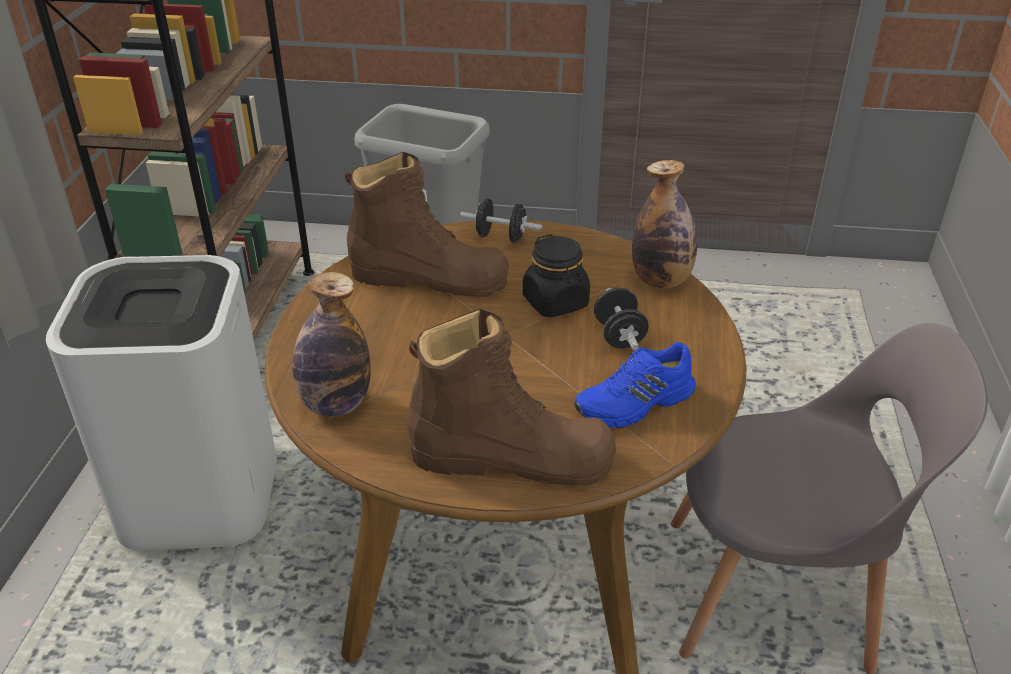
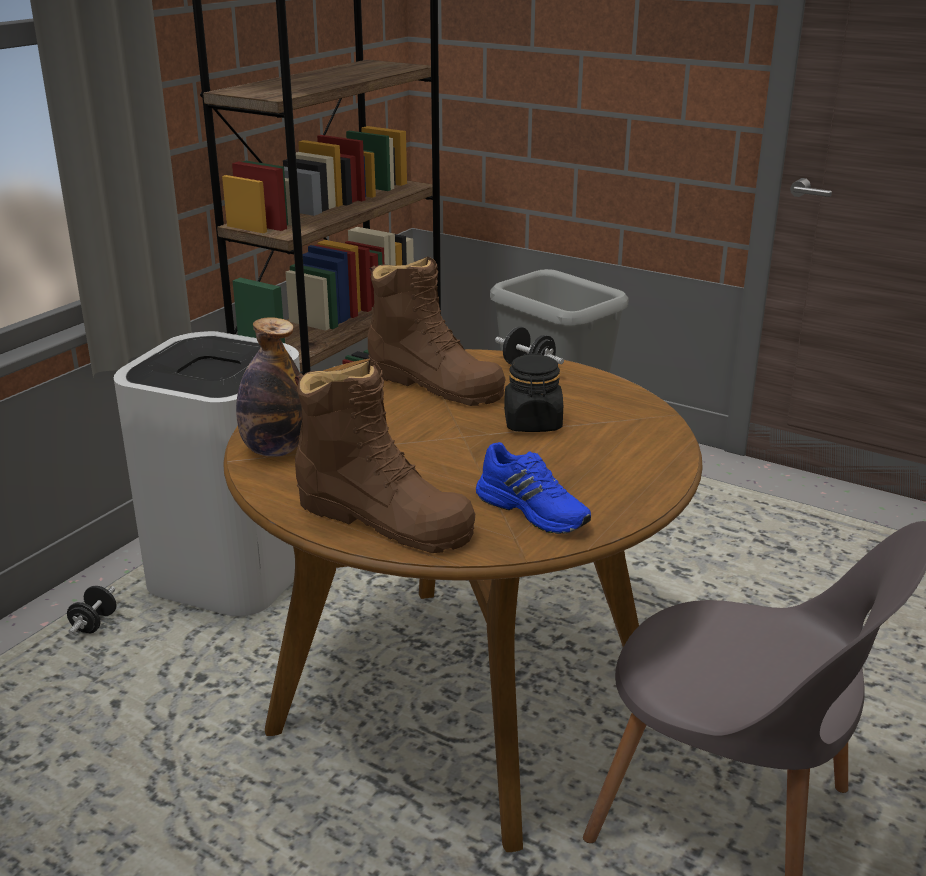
camera: 25 degrees right, 10 degrees down
(619, 336) = (568, 459): black dumbbell -> black dumbbell (94, 624)
(636, 404) = (534, 510): blue shoe -> blue shoe turned 135 degrees counterclockwise
(661, 280) = (653, 428): bottle -> none

